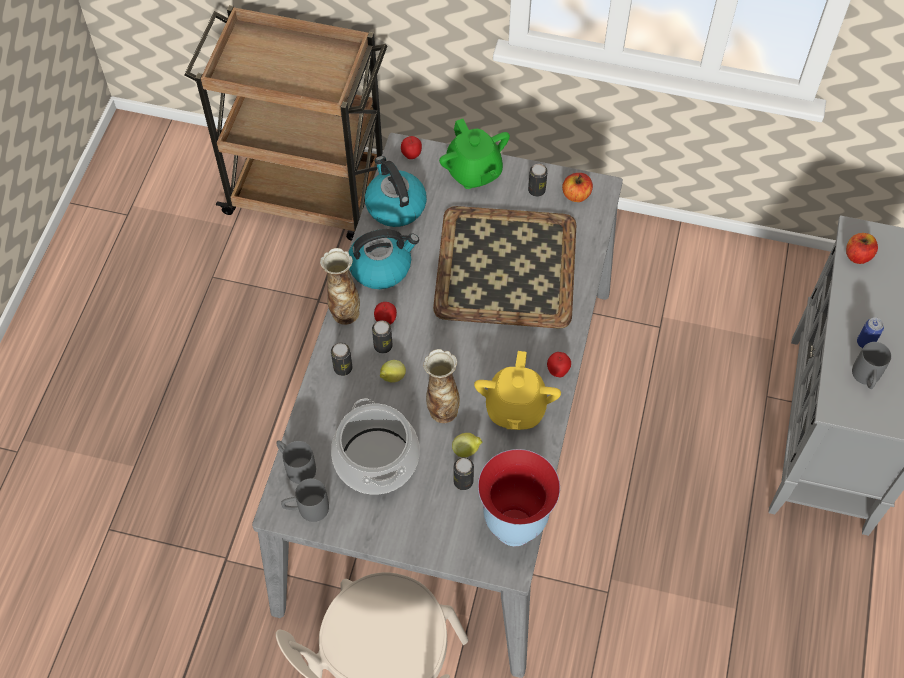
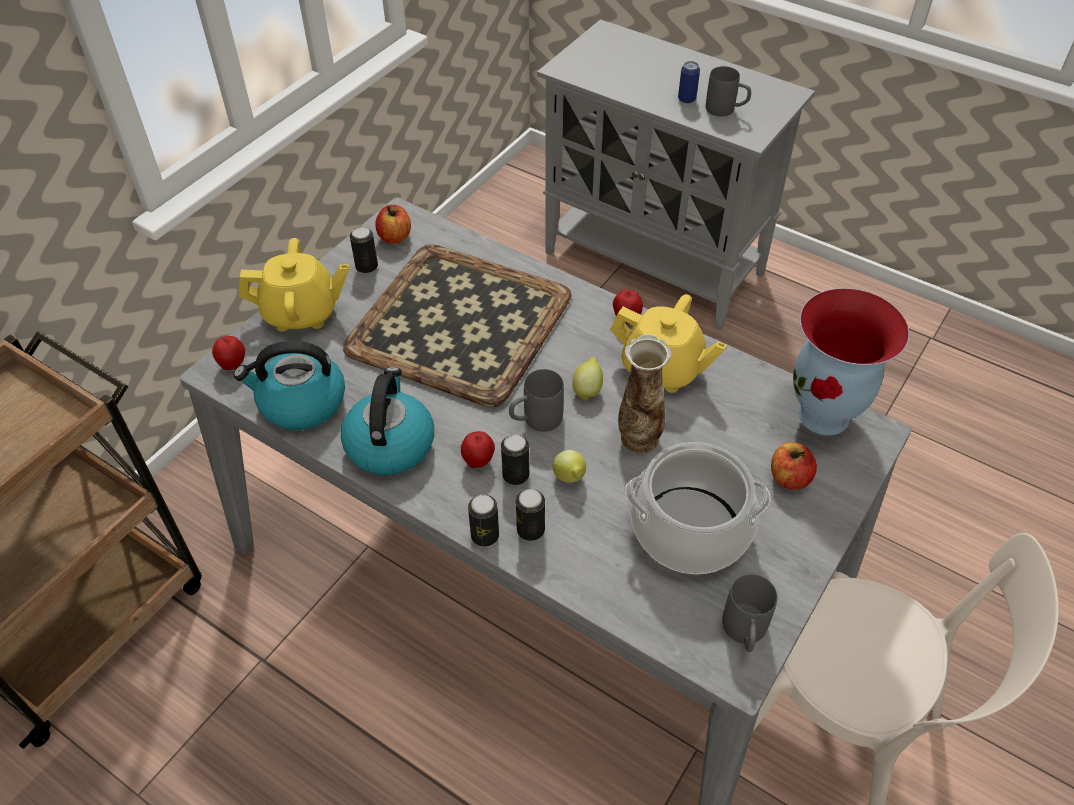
camera: 70 degrees left, 10 degrees down
(296, 466) = (670, 630): grey mug -> grey mug (535, 421)
(344, 312) = (441, 504): vase -> none
(463, 481) = (748, 446): can -> can (485, 535)
(467, 450) = (705, 431): lemon -> lemon (587, 389)
(474, 172) = (301, 313): green teapot -> yellow teapot
(857, 255) = (588, 74): apple -> apple (789, 478)

